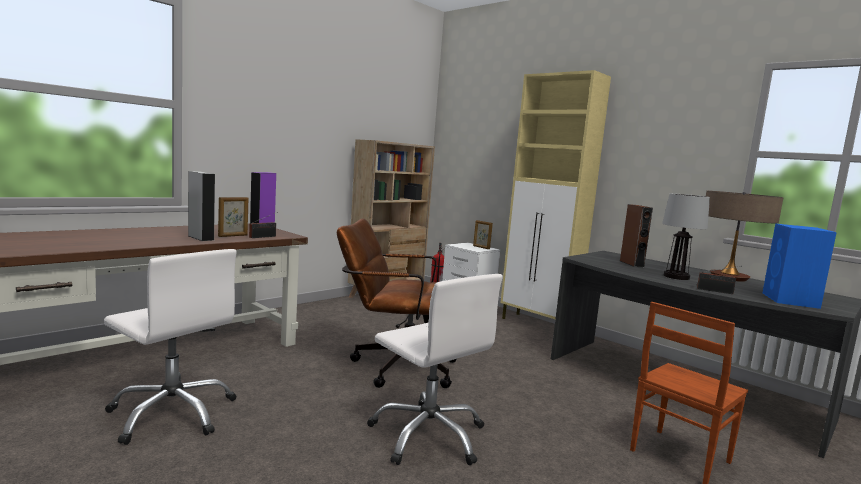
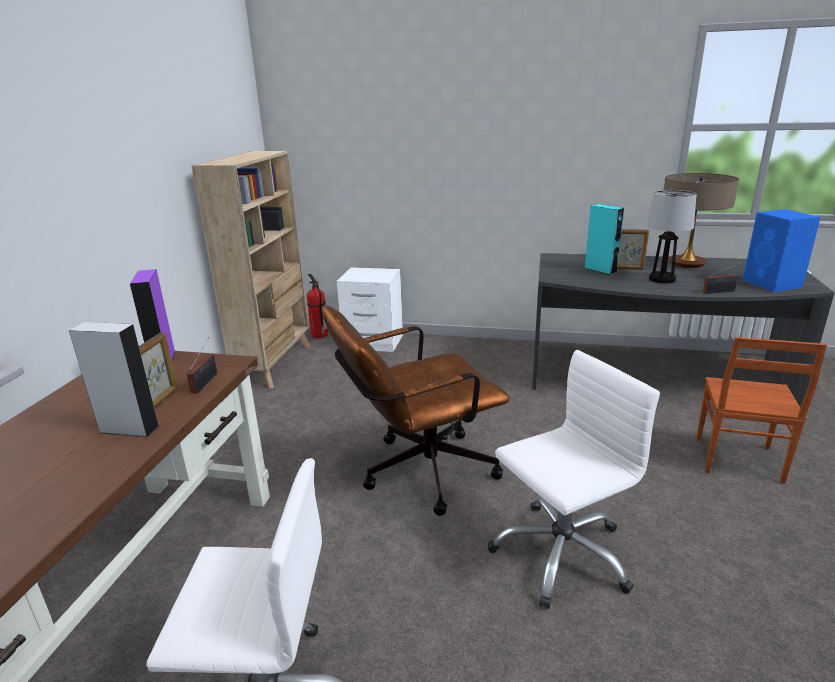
camera: 30 degrees left, 15 degrees up
(428, 435) = (560, 553): white office chair -> white office chair turned 45 degrees counterclockwise
(481, 247) = (379, 273): picture frame -> picture frame (628, 268)
(538, 325) = (470, 346): beige cabinet -> none
(631, 264) = (600, 270): brown speaker -> turquoise speaker

